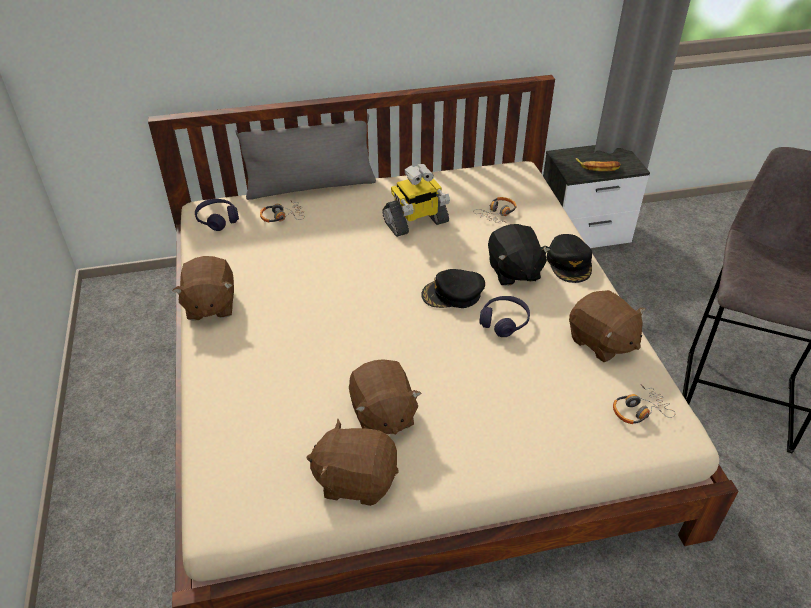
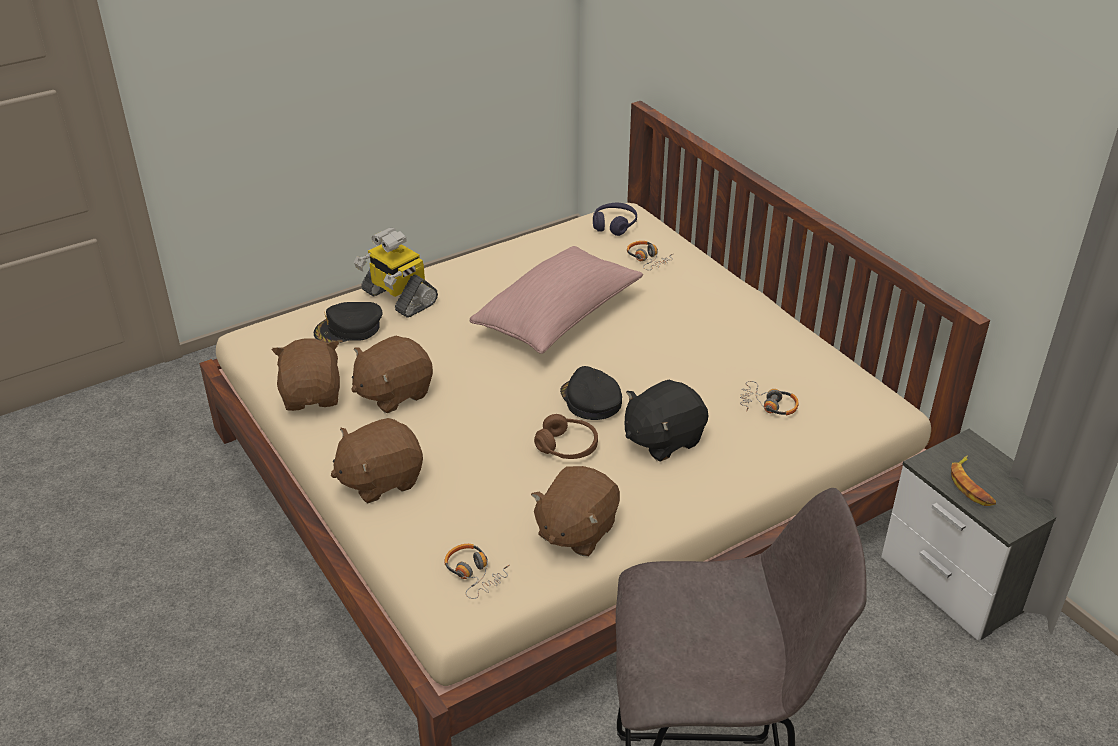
camera: 70 degrees right, 5 degrees down
(210, 305) = (488, 259): brown plush toy -> brown plush toy (380, 479)
(310, 186) = (716, 262): grey pillow -> none
(330, 284) = (558, 317): none -> pink pillow
(415, 222) = (703, 348): toy robot -> toy robot (398, 298)
(504, 321) = (567, 447): purple headphones -> brown headphones
(569, 263) = (711, 484): black cap -> black cap (349, 329)

